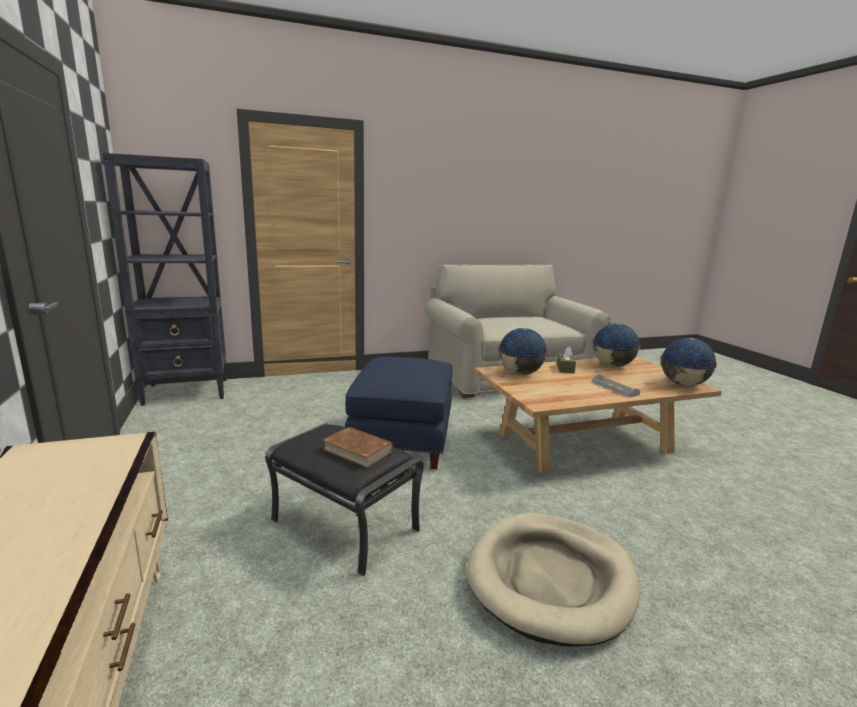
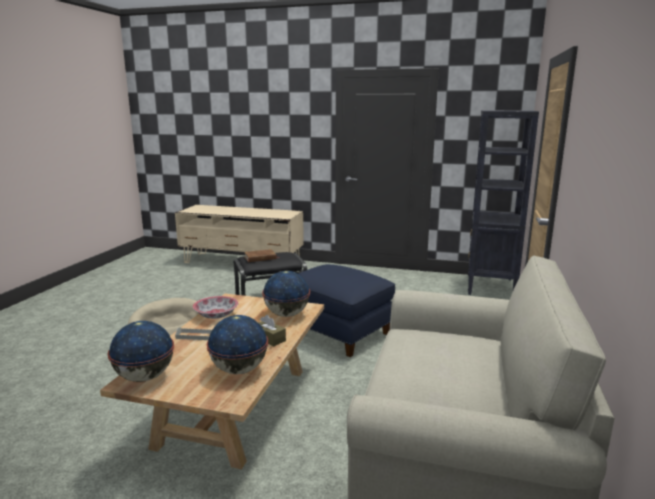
camera: 125 degrees right, 0 degrees up
(579, 396) = (216, 315): none -> bowl

